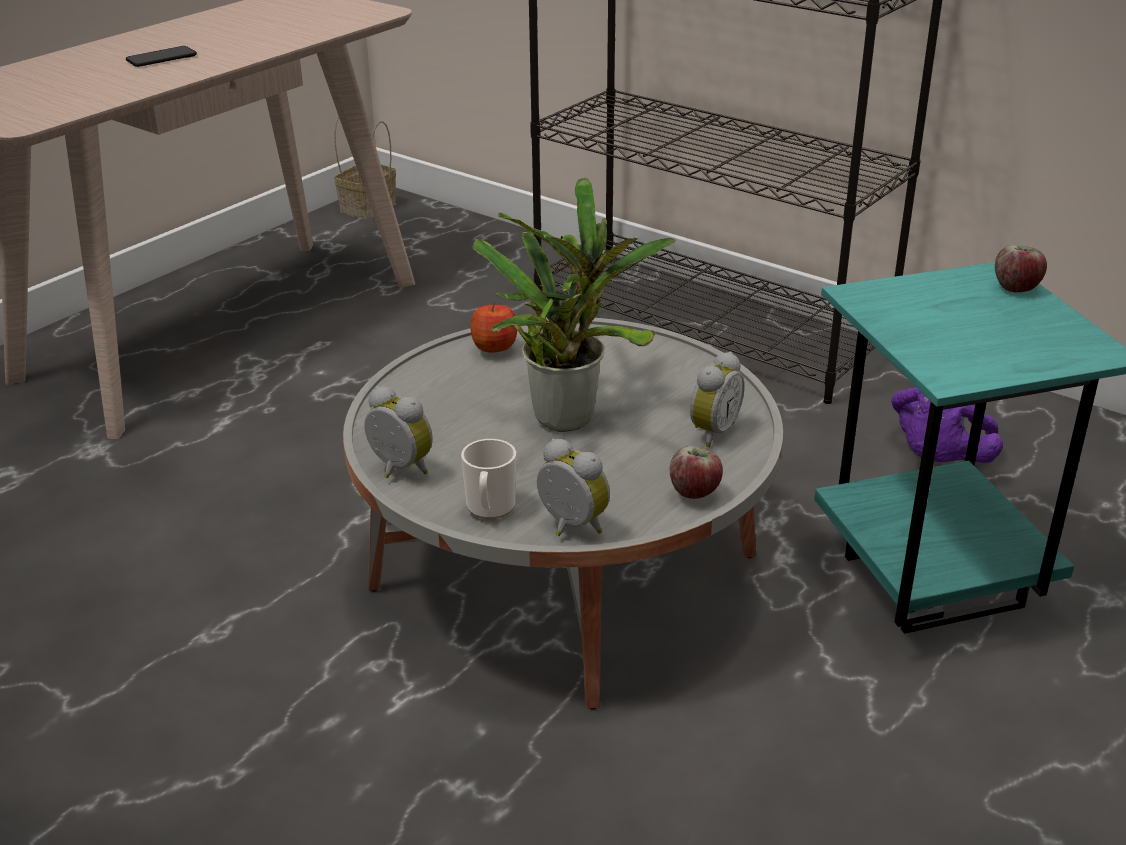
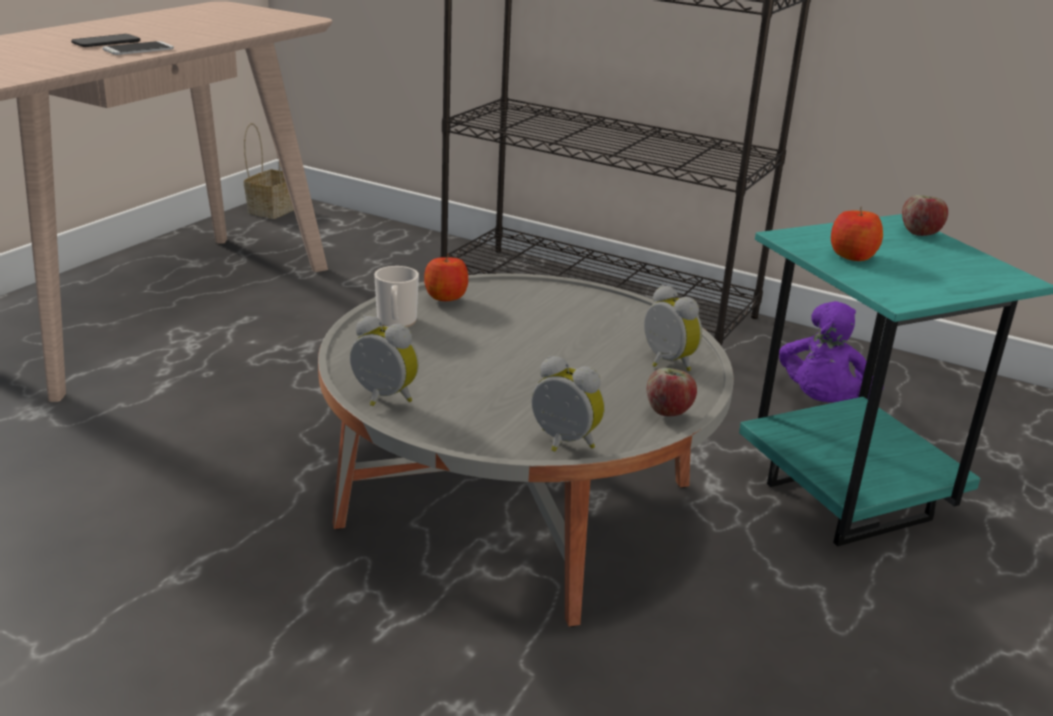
camera: 10 degrees left, 5 degrees down
(192, 67) = (138, 49): none -> phone
(490, 509) = (480, 430): mug -> mug (396, 322)
(568, 414) = (529, 351): potted plant -> none
(711, 432) = (665, 363): alarm clock -> alarm clock turned 60 degrees counterclockwise
(920, 320) = (852, 256): none -> apple

